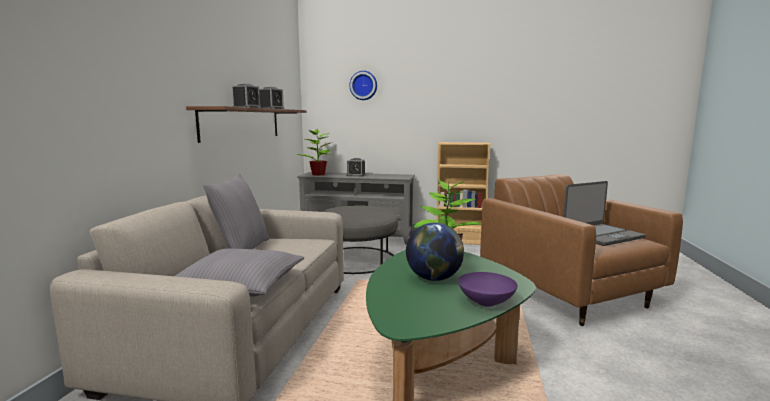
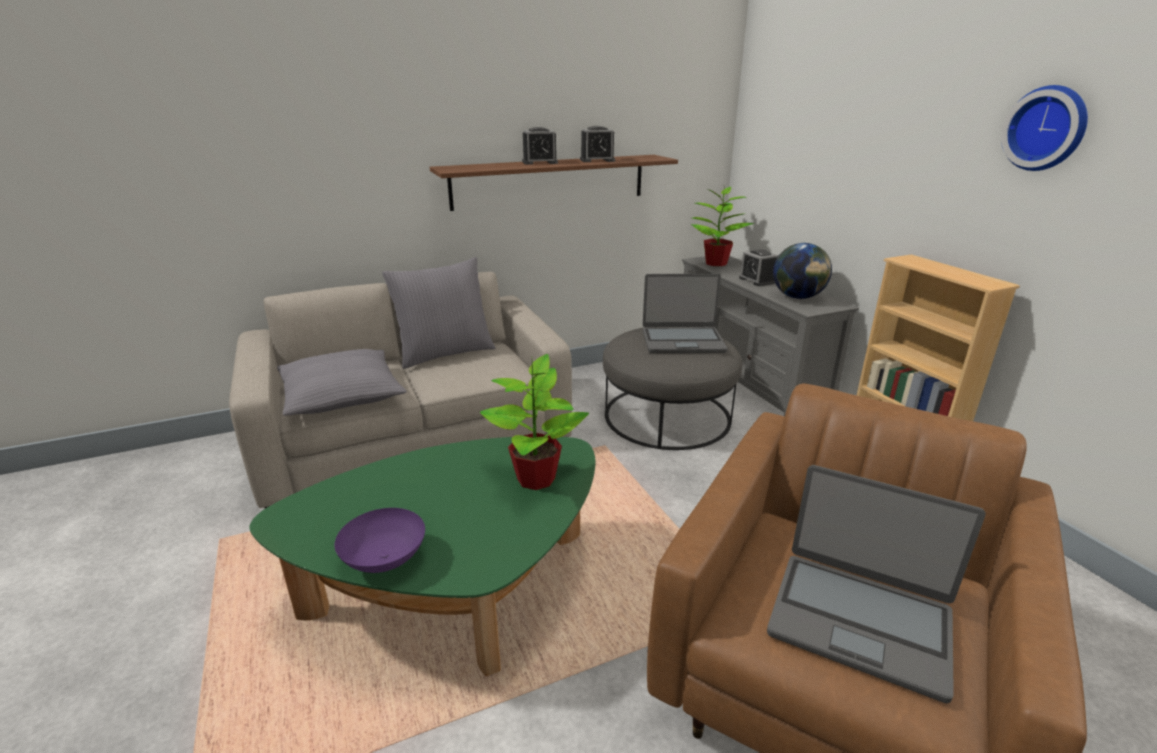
camera: 55 degrees right, 15 degrees up
(357, 209) = (682, 341): none -> laptop
(363, 85) = (816, 111): wall clock -> wall clock (1047, 128)
(434, 278) = (446, 494): globe -> globe (798, 297)

